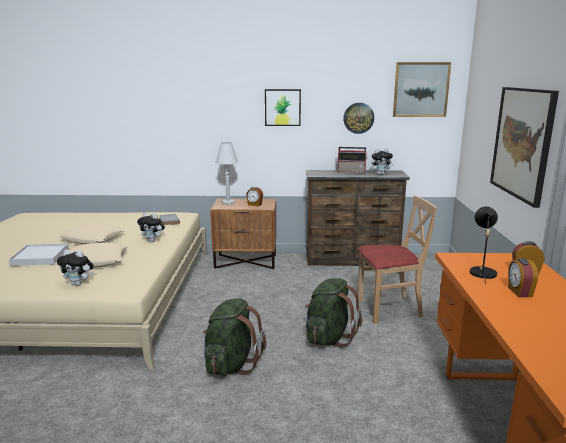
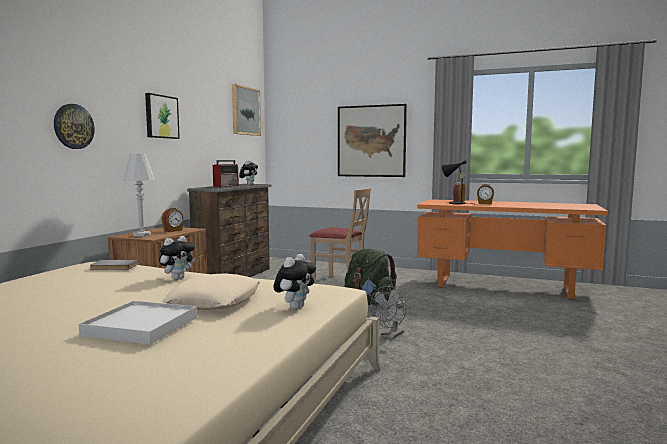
camera: 70 degrees left, 10 degrees down
(93, 239) = (106, 300): beige pillow -> none
(231, 364) = (390, 336): green backpack -> grey fan
(358, 118) = (214, 133): wall clock -> wall clock (73, 126)
(389, 309) = (340, 283): beige chair -> beige chair turned 105 degrees clockwise

